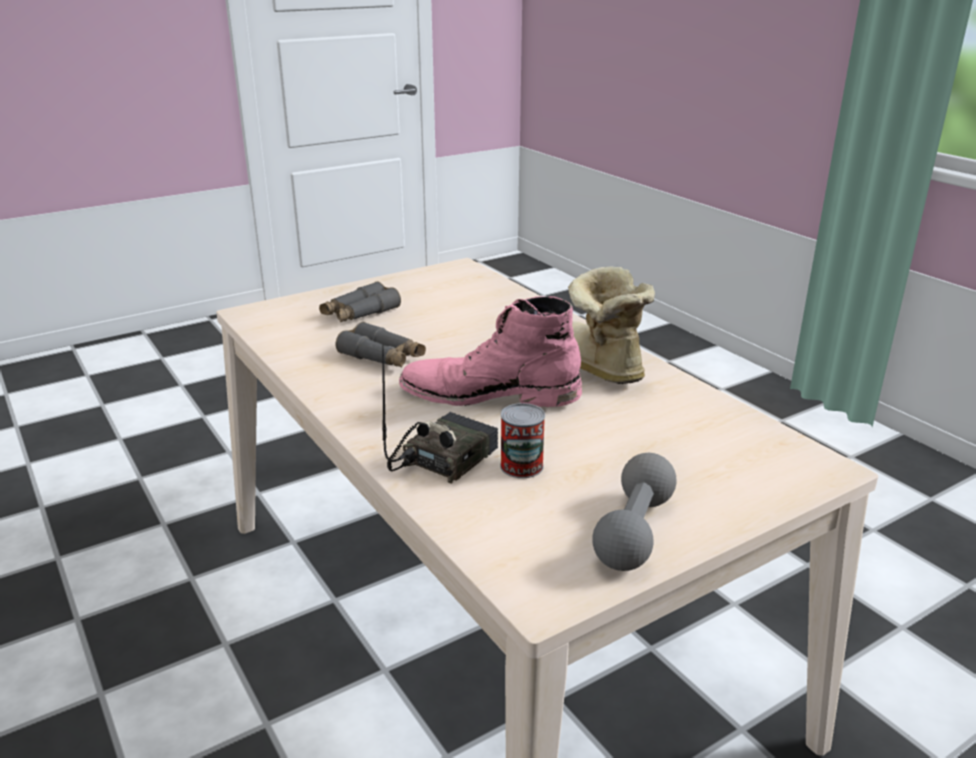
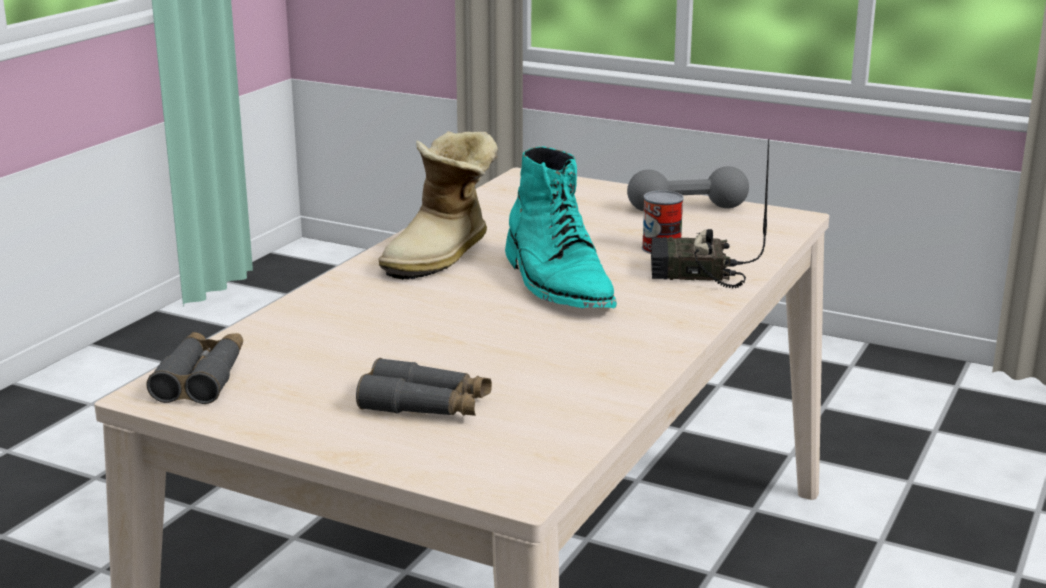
camera: 120 degrees left, 5 degrees down
(382, 357) = (542, 350): grey binoculars -> grey binoculars (201, 378)
(489, 394) = (557, 283): pink boot -> turquoise boot

